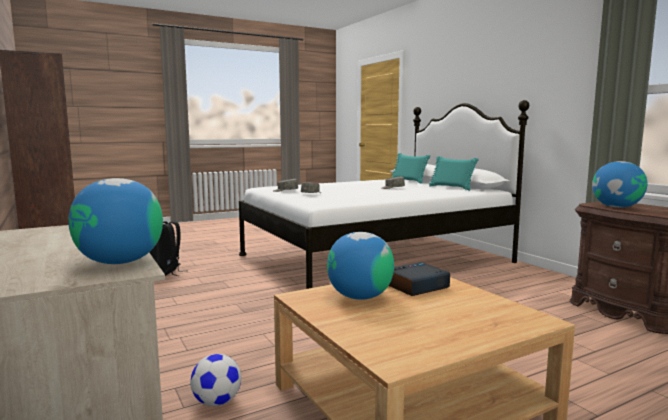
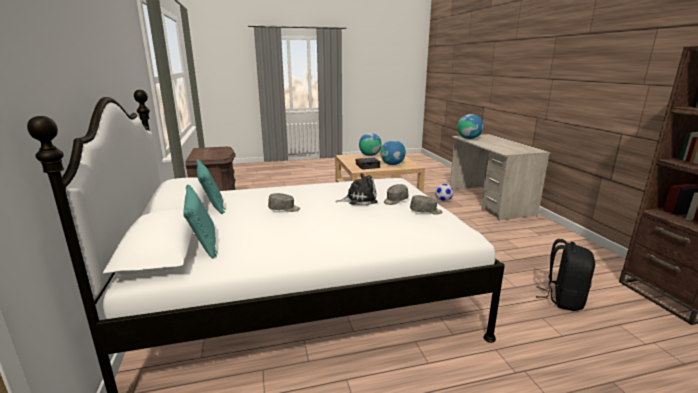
camera: 165 degrees left, 10 degrees up
(343, 193) = (359, 199): none -> plush toy
(616, 207) = (218, 154): globe -> globe (369, 155)

